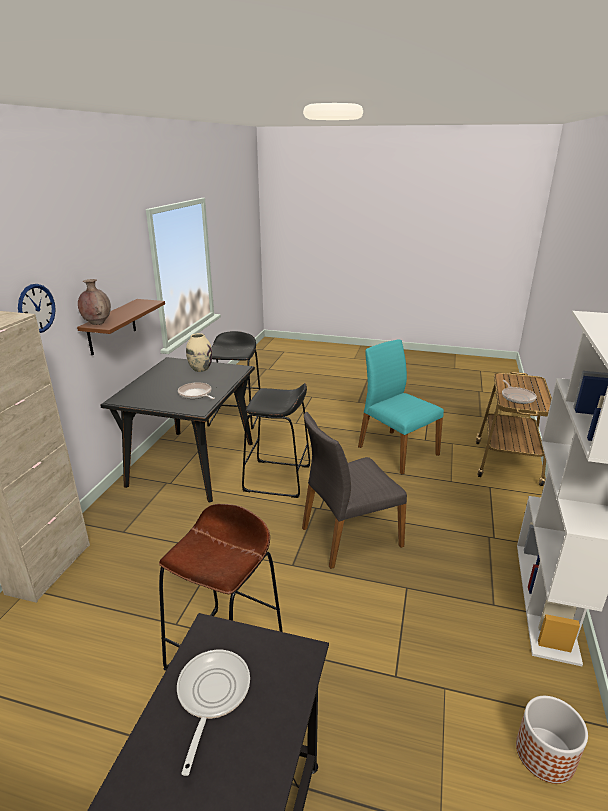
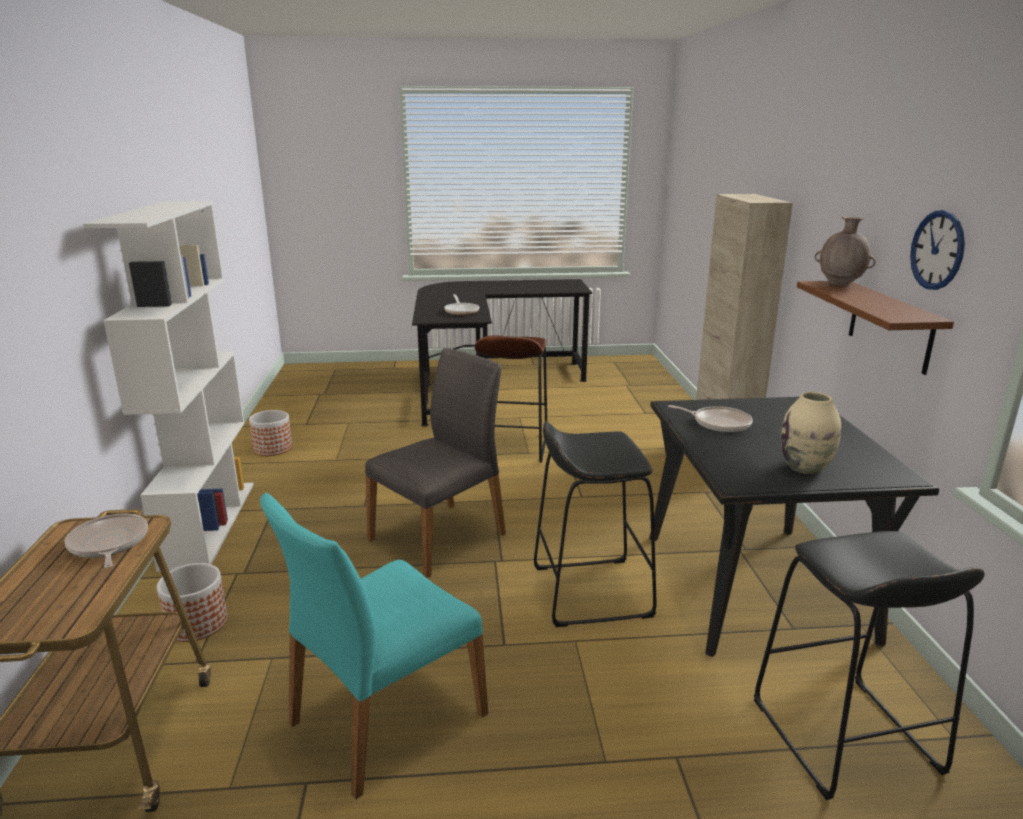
camera: 160 degrees right, 5 degrees down
(36, 308) = (823, 224): wall clock -> wall clock (937, 250)
(396, 450) = (384, 717): turquoise chair -> turquoise chair turned 105 degrees clockwise
(501, 506) = (197, 624): none -> planter

